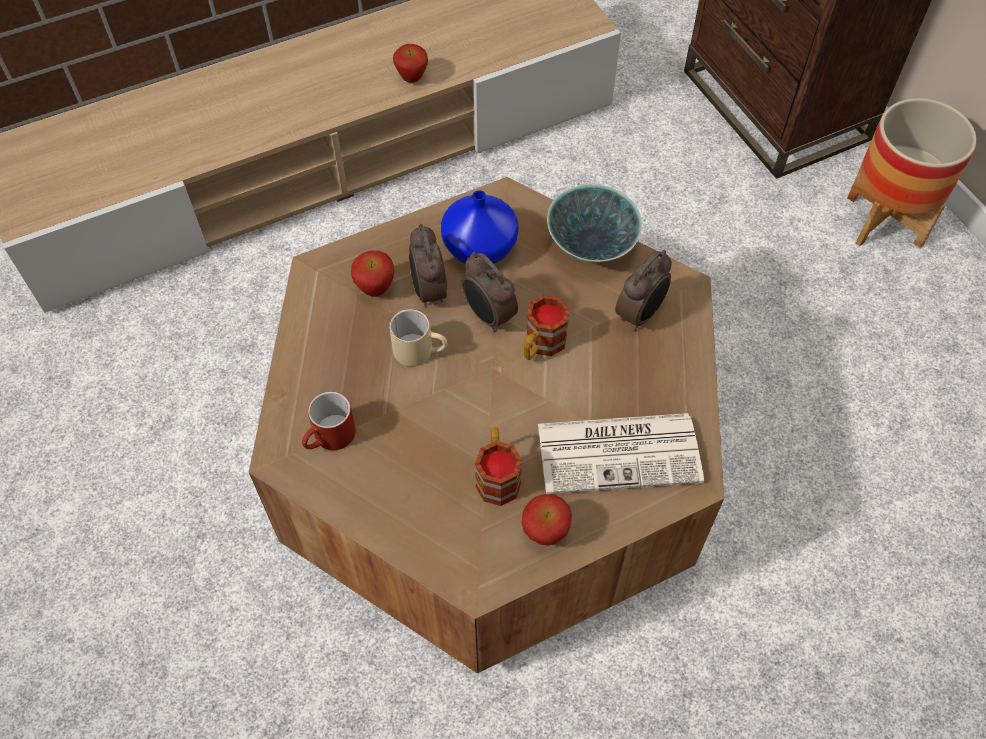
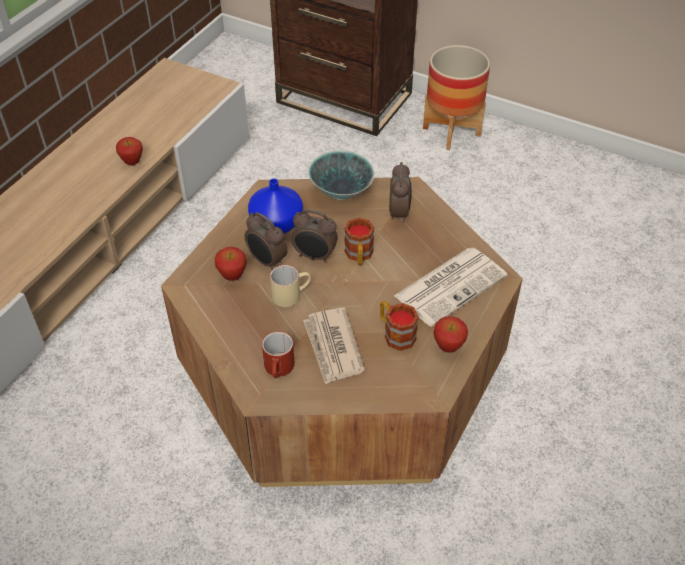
camera: 35 degrees left, 10 degrees down
(410, 448) = (333, 347): none -> newspaper

